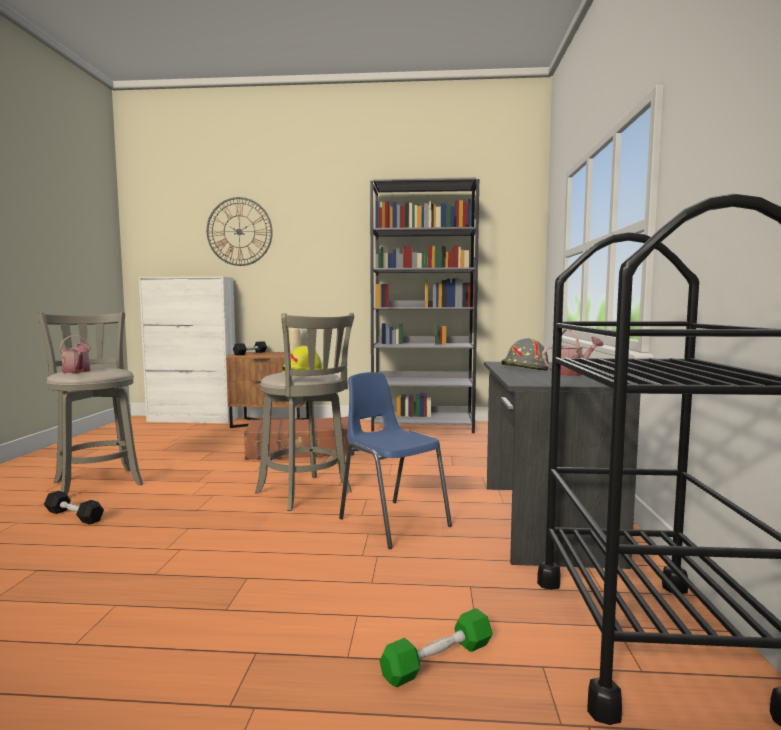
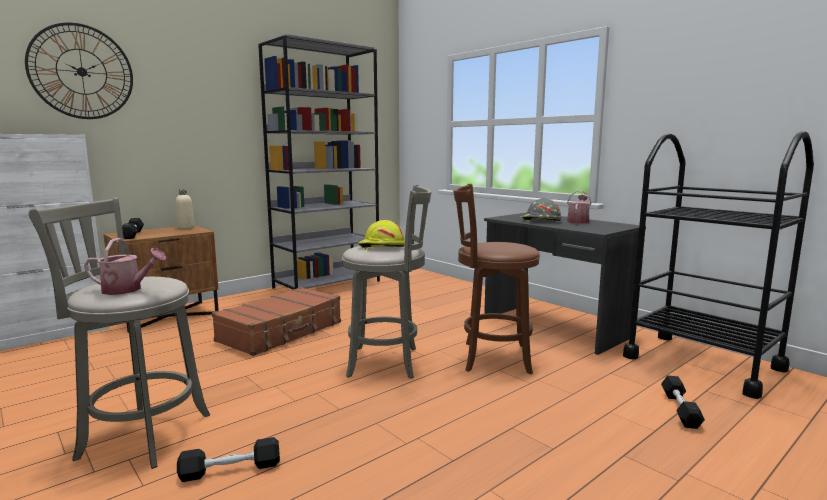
camera: 45 degrees left, 5 degrees up
(392, 521) = (491, 357): blue chair -> brown stool
(438, 660) = (680, 409): green dumbbell -> black dumbbell

